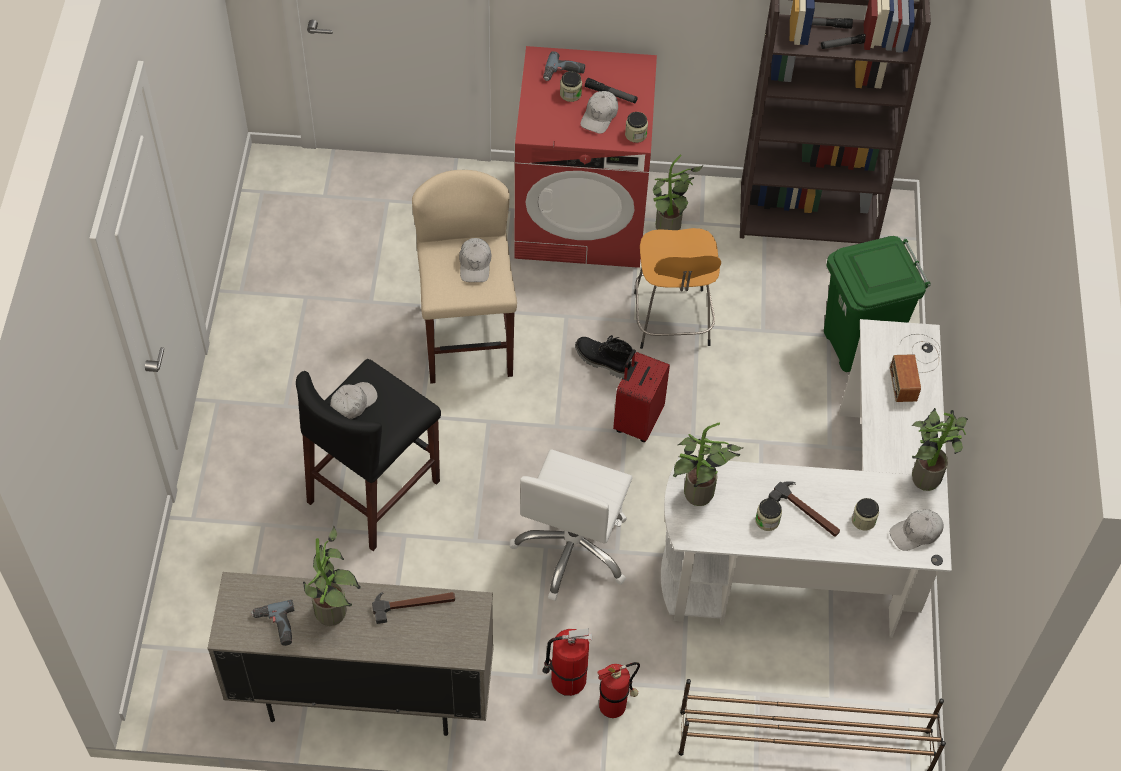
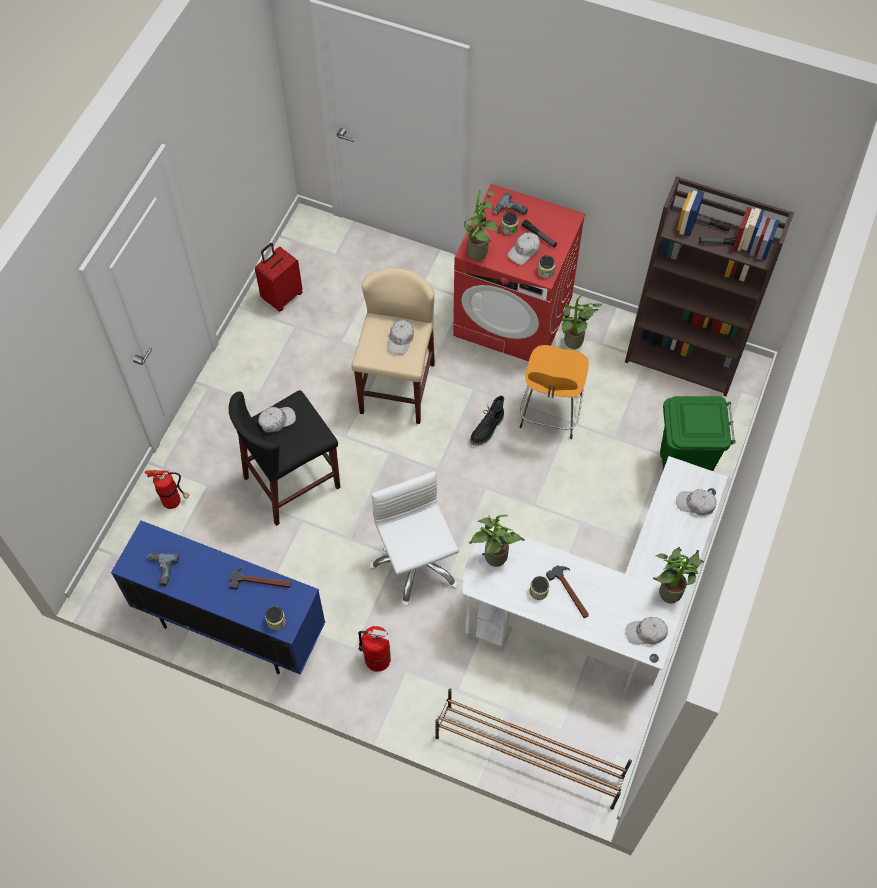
camera: 20 degrees right, 5 degrees up
(335, 614) = (205, 573): potted plant -> potted plant (480, 254)
(363, 695) = (232, 628): beige cabinet -> blue cabinet
(573, 548) = (416, 564): white office chair -> white office chair turned 120 degrees clockwise
(601, 361) = (487, 430): black boot -> black boot turned 105 degrees counterclockwise
(615, 706) = (403, 689): fire extinguisher -> fire extinguisher (174, 502)
(637, 420) = (497, 481): red suitcase -> red suitcase (282, 296)
(863, 520) = (610, 611): jar -> jar (276, 621)
(914, 366) = (695, 504): radio -> white cap

